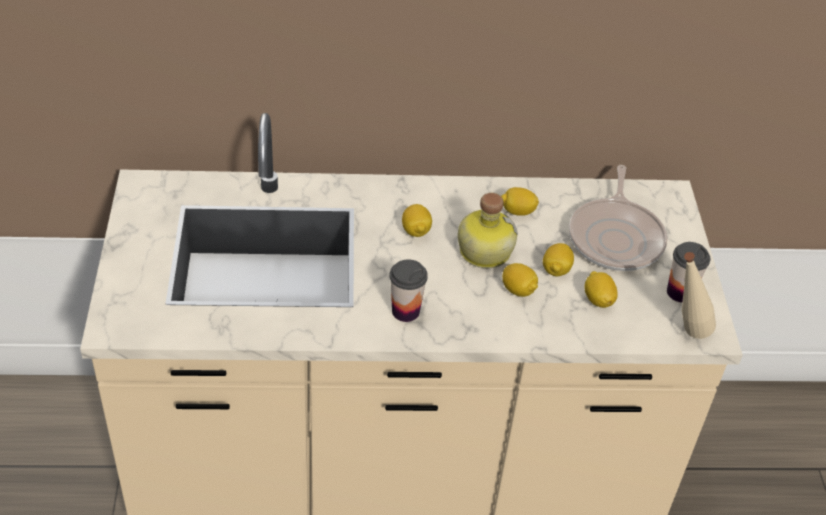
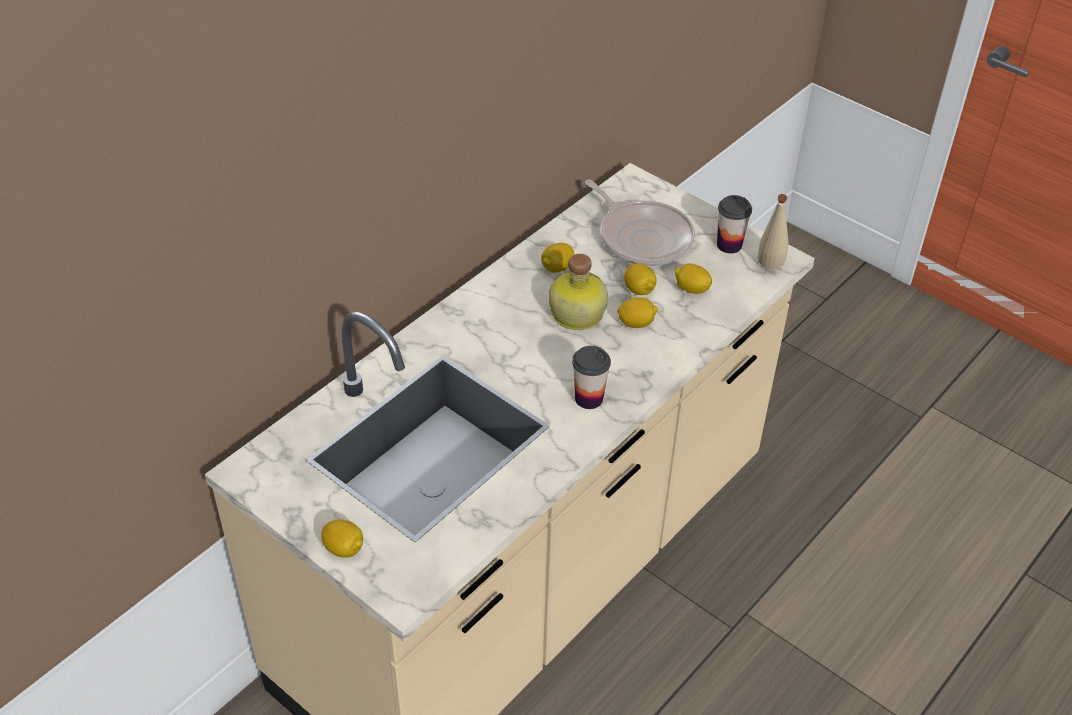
camera: 45 degrees left, 0 degrees up
(416, 231) = (511, 336): lemon -> lemon (344, 549)

